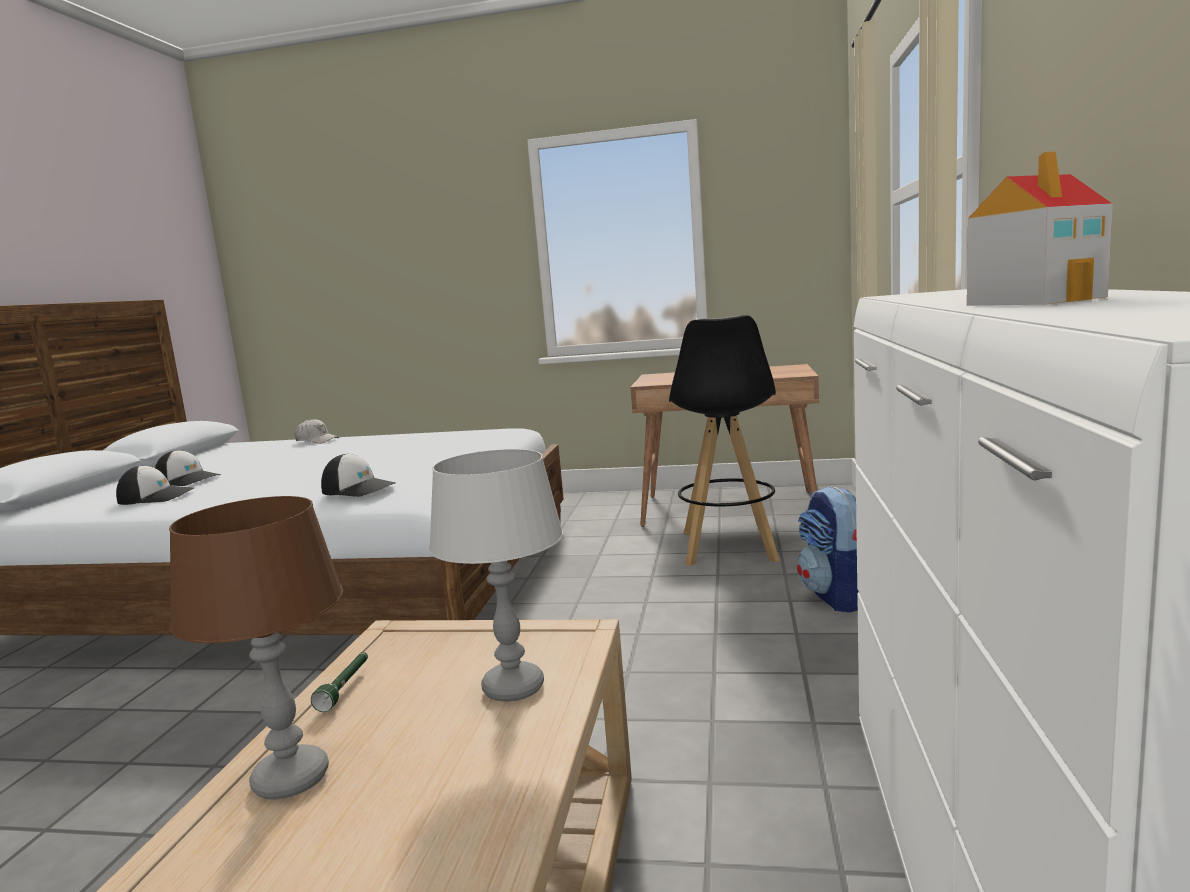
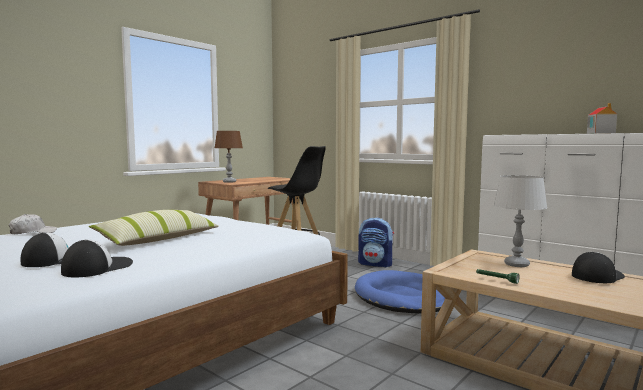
camera: 60 degrees left, 5 degrees down
(292, 779) = (568, 291): brown table lamp -> brown table lamp (229, 182)
(304, 472) = (158, 239): none -> pillow
(359, 489) = (264, 234): cap -> cap (596, 276)
(666, 679) = (402, 297): none -> blue dog bed

